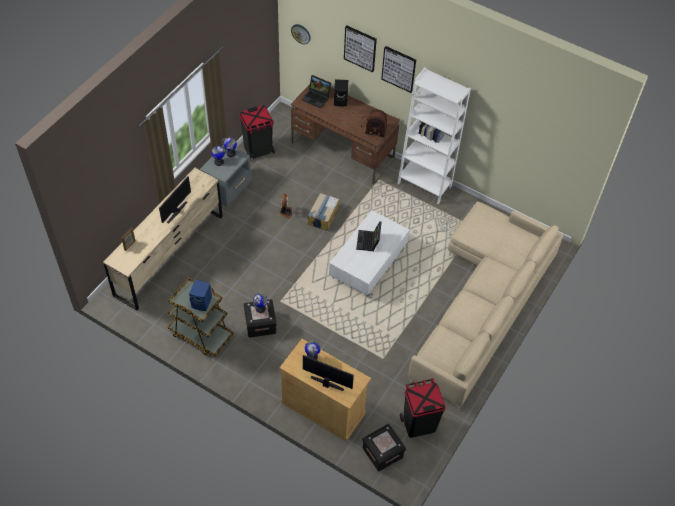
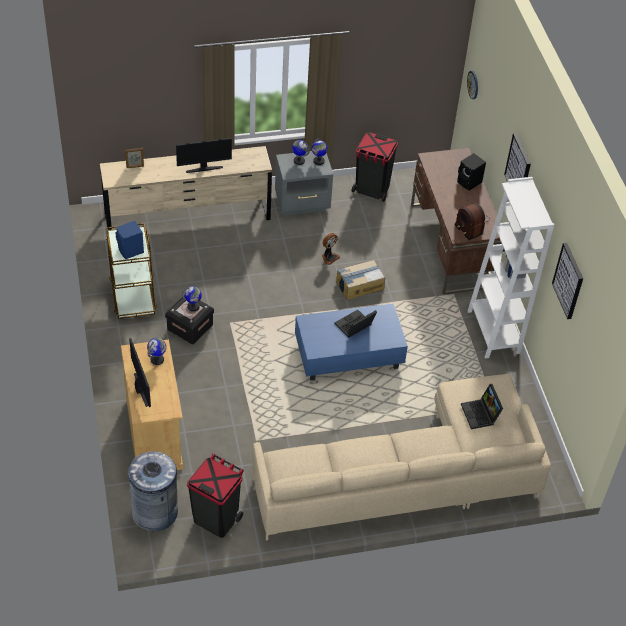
camera: 45 degrees right, 5 degrees down
(317, 97) = (450, 164): laptop -> laptop (481, 414)
(360, 48) = (502, 126): picture -> picture (569, 280)
(367, 263) = (347, 354): white coffee table -> blue coffee table
(382, 452) = (155, 512): black storage box -> grey trash can

